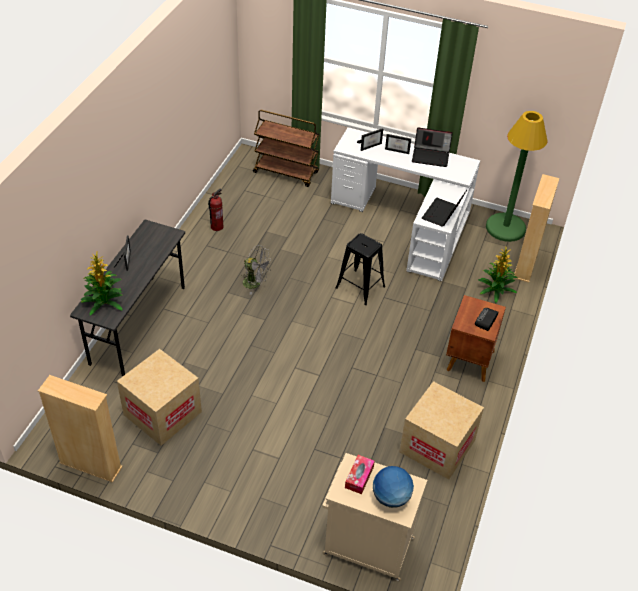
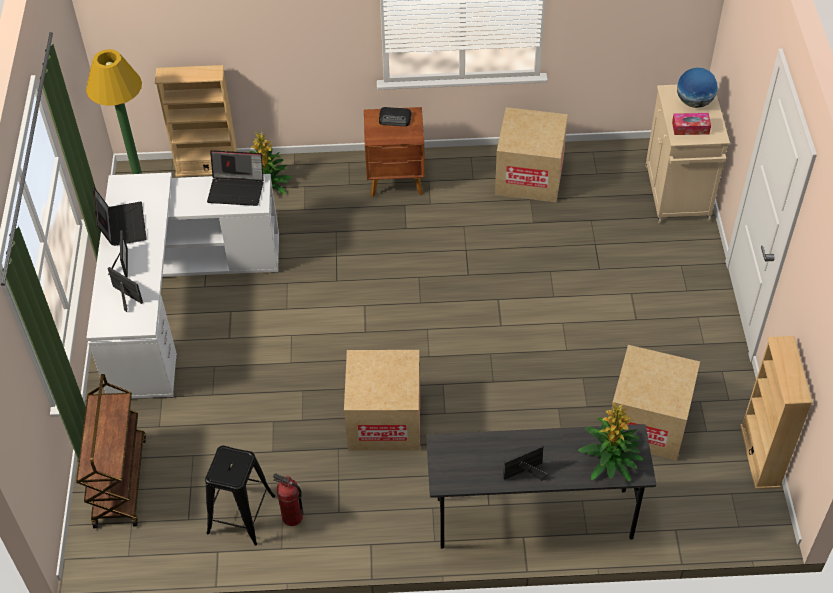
camera: 110 degrees left, 5 degrees up
(255, 283) = (384, 420): grey fan -> cardboard box
(360, 287) = (331, 308): black stool -> black stool (241, 514)

